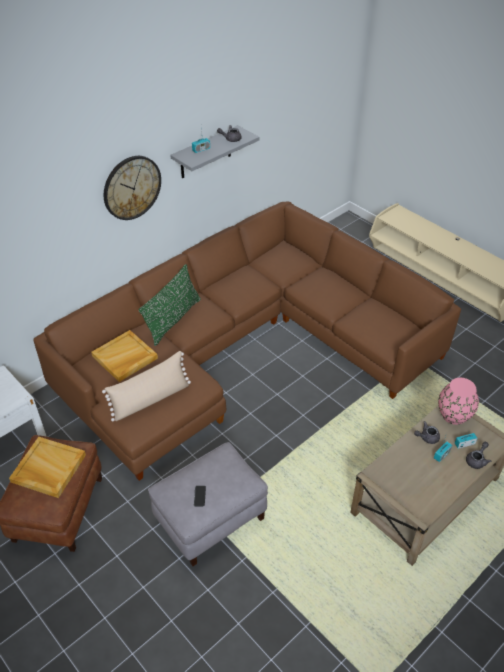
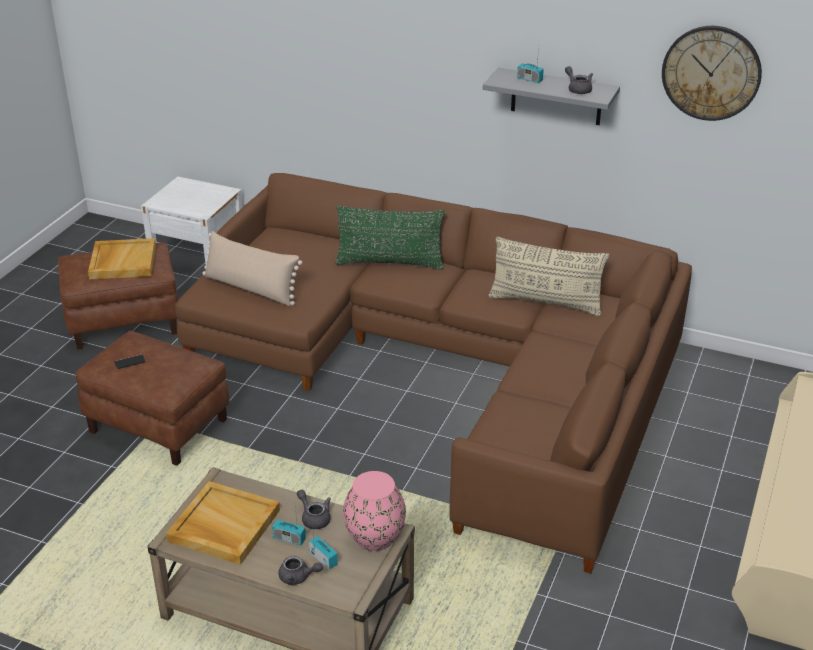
camera: 65 degrees right, 10 degrees down
(124, 358) = (299, 250): beige tray -> beige tray (223, 526)
(132, 187) = (434, 79): wall clock -> wall clock (711, 73)
(210, 518) = (159, 425): grey ottoman -> brown ottoman
(266, 271) = (545, 302): none -> beige pillow

